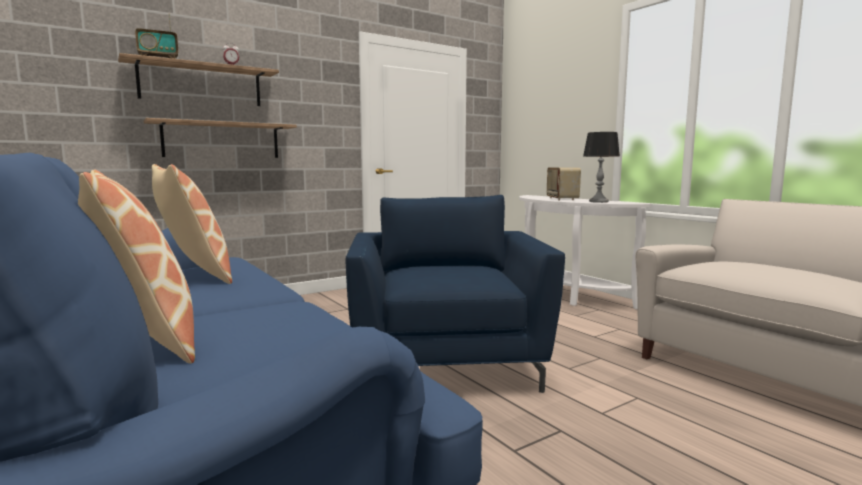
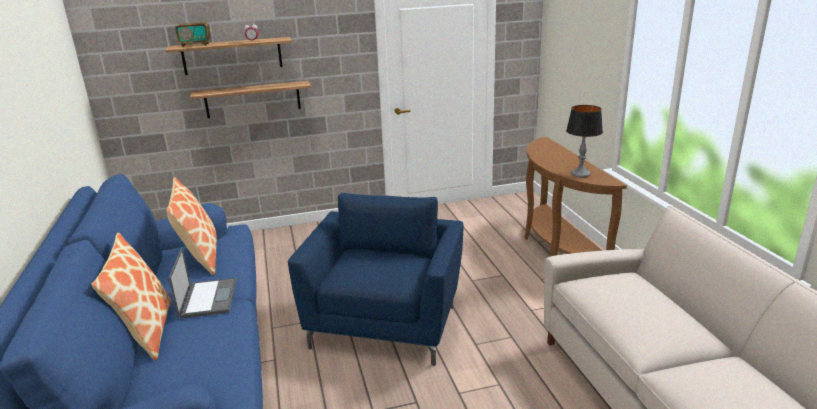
camera: 20 degrees right, 15 degrees up
(240, 300) = (208, 298): none -> laptop
(561, 199) = (557, 159): radio -> none
(563, 295) = (557, 247): white console table -> brown console table

